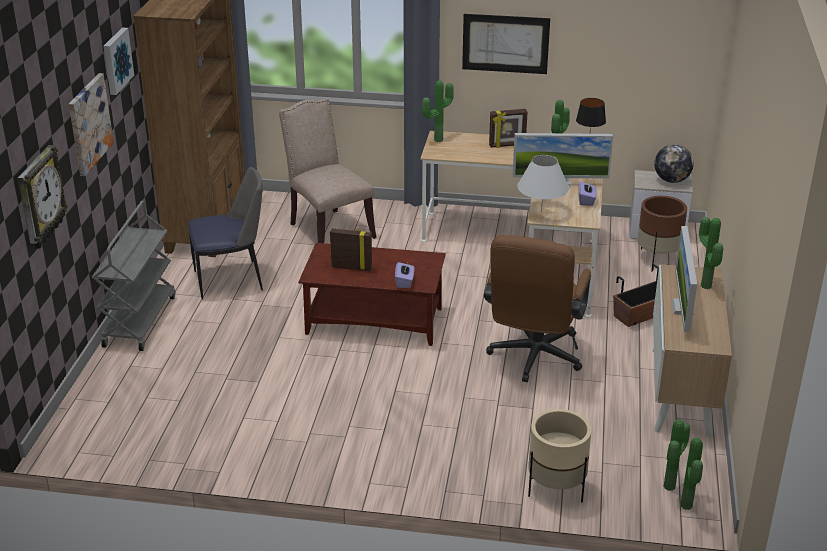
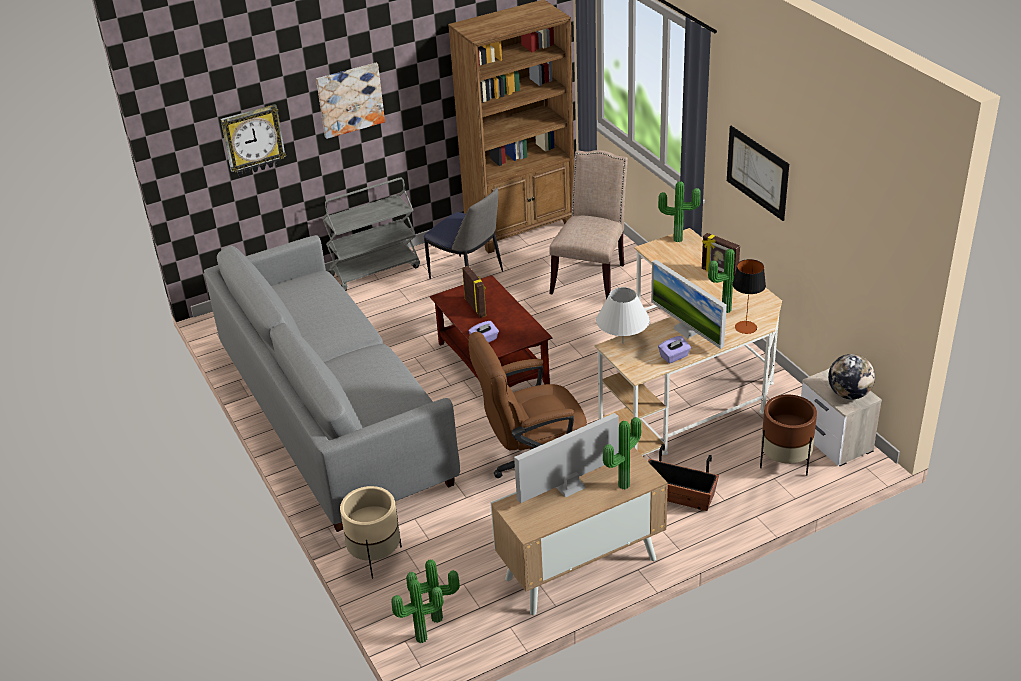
camera: 55 degrees right, 5 degrees up
(116, 60) = (413, 57): picture -> none
(323, 432) = (333, 414): none -> grey sofa

